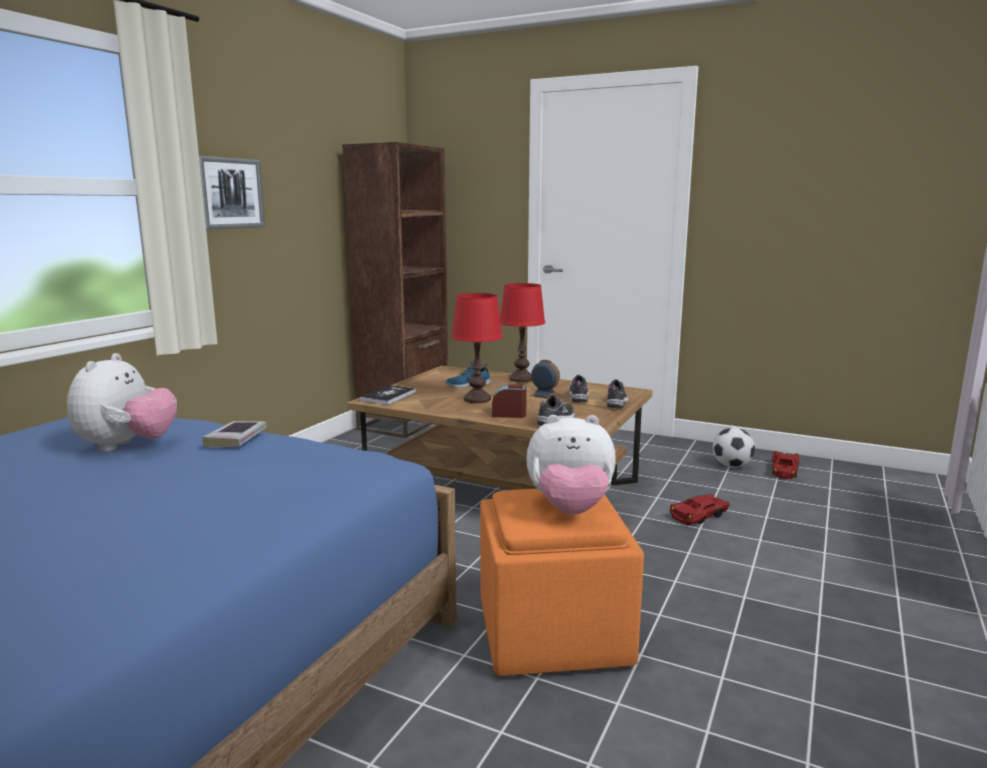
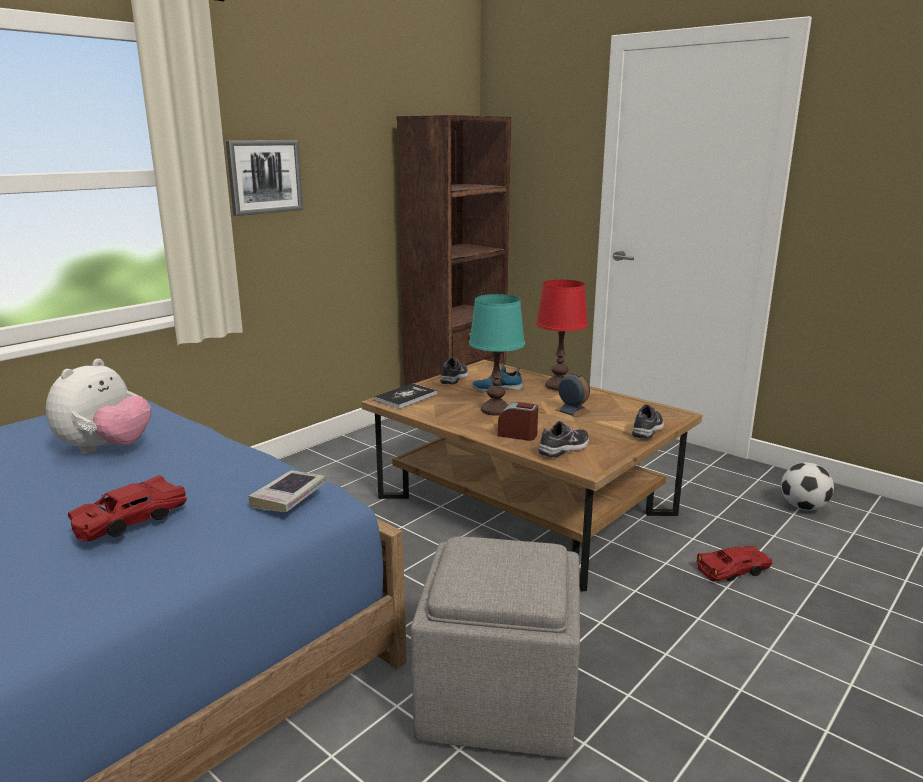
camera: 15 degrees right, 5 degrees up
(236, 438) = (203, 451): book -> book (289, 496)
(477, 399) = (496, 410): red table lamp -> turquoise table lamp
(554, 633) = (500, 697): orange ottoman -> grey ottoman
(570, 509) = (515, 574): plush toy -> none
(578, 397) = (609, 417): shoe -> shoe (454, 378)
(784, 471) = (868, 522): red toy car -> red toy car (130, 520)

